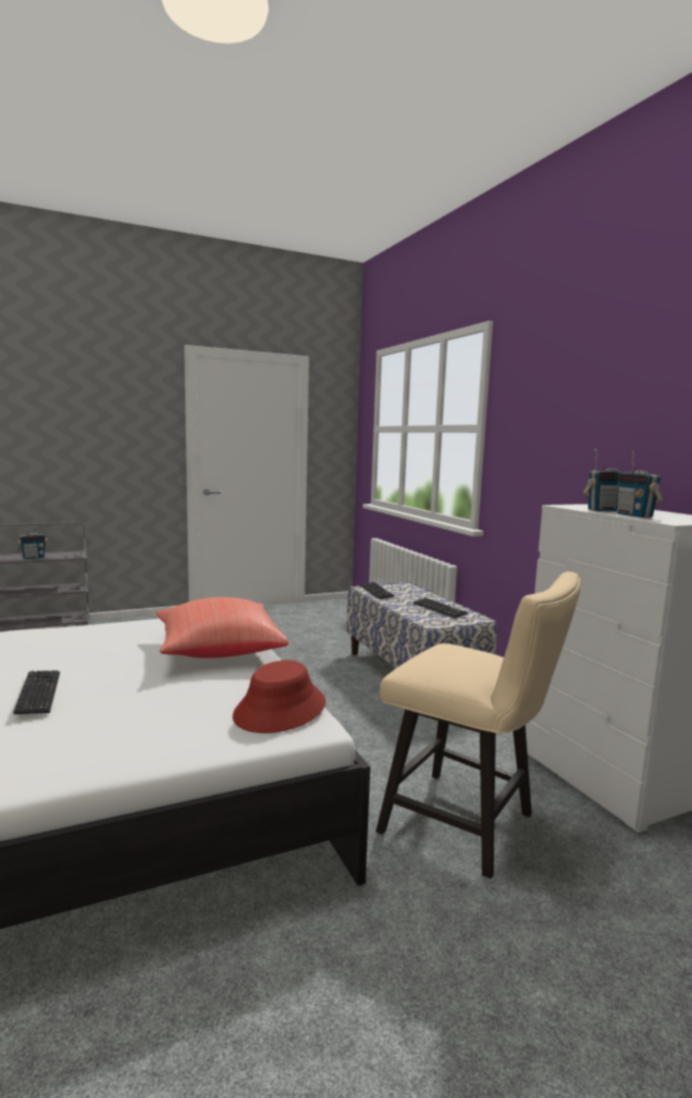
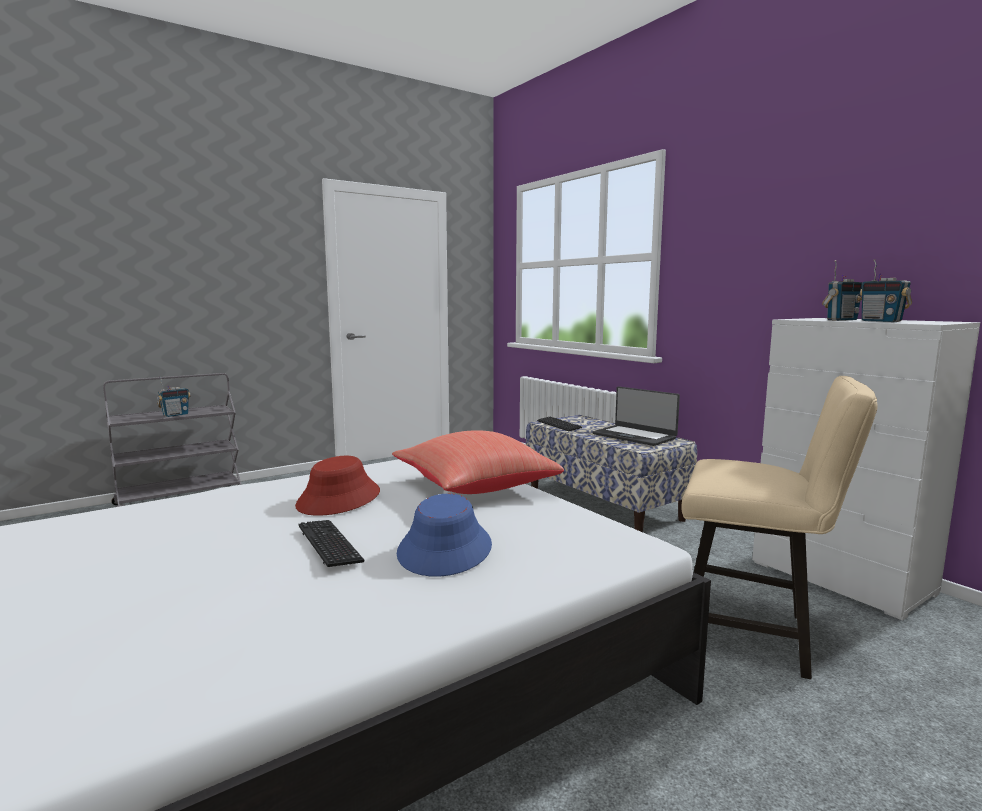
camera: 10 degrees left, 0 degrees up
(129, 709) = (445, 549): none -> blue hat
(280, 710) = (599, 534): red hat -> red hat (339, 499)
(439, 609) = (634, 436): keyboard -> laptop

